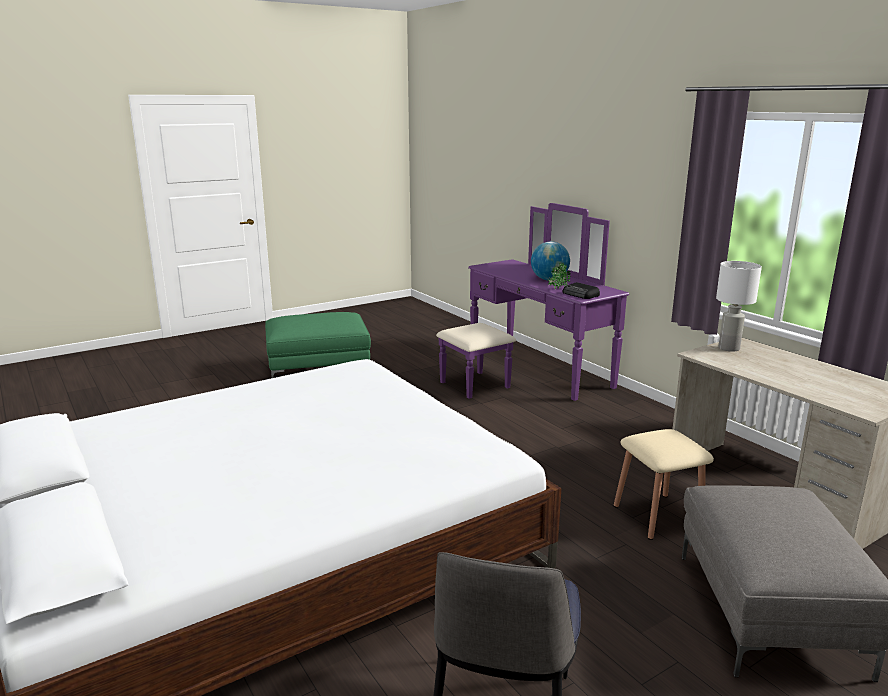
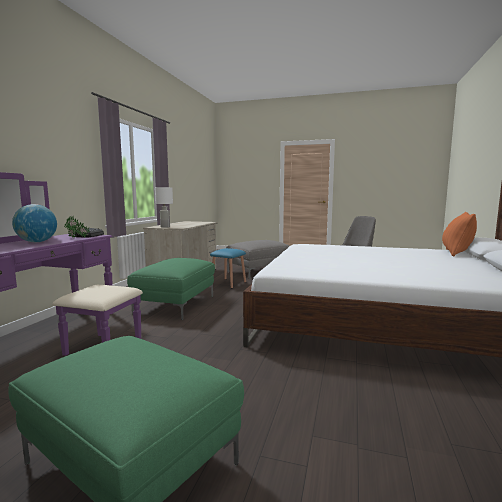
camera: 130 degrees left, 10 degrees down
(131, 551) = (456, 253): none -> orange pillow
(566, 437) = (175, 304): none -> green ottoman
(658, 516) = (228, 283): beige stool -> blue stool

